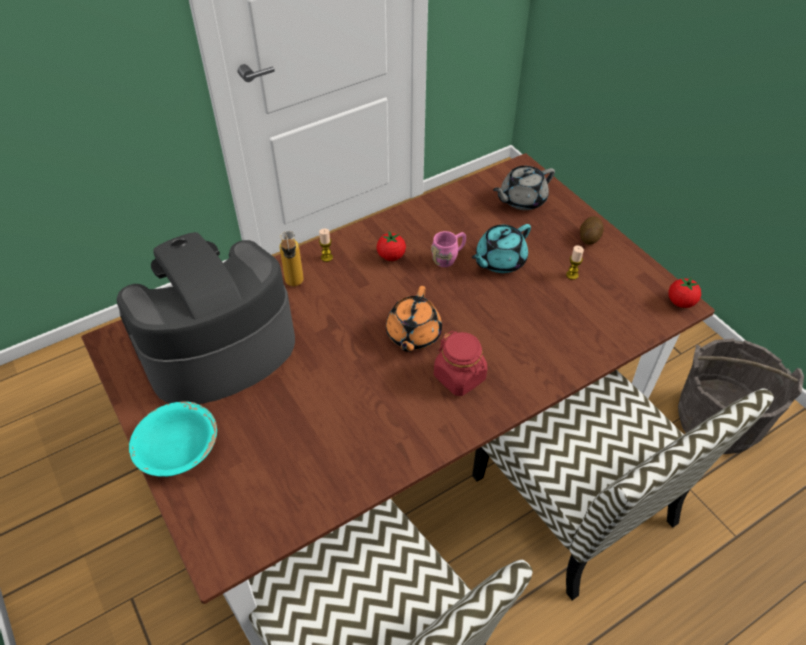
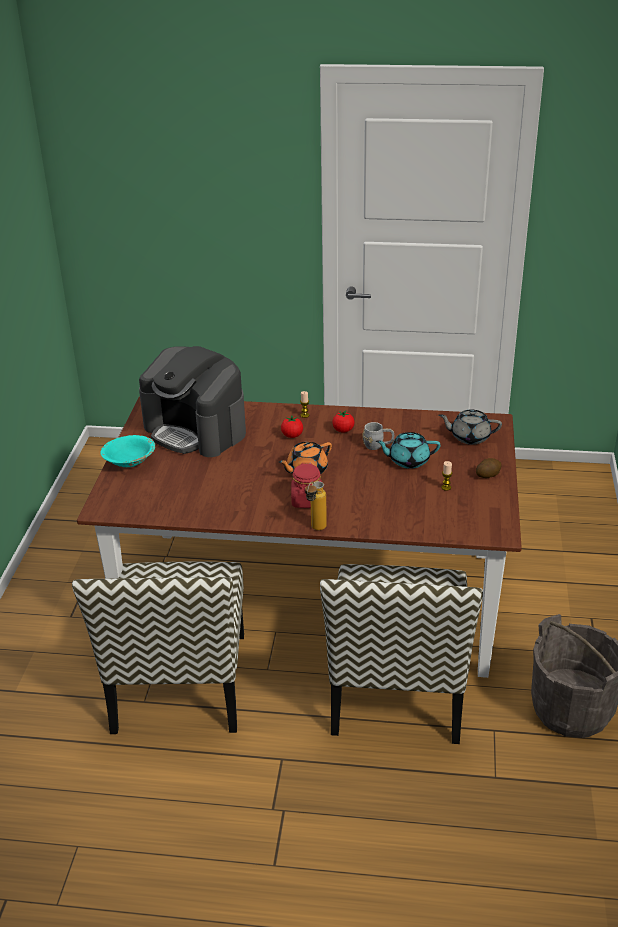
camera: 40 degrees right, 15 degrees down
(217, 349) = (196, 430): coffee machine -> coffee machine turned 150 degrees counterclockwise
(295, 286) = (270, 421): bottle -> bottle (315, 530)
(449, 257) = (378, 445): pink mug -> grey mug
(680, 302) = (500, 532): tomato -> tomato (292, 436)

